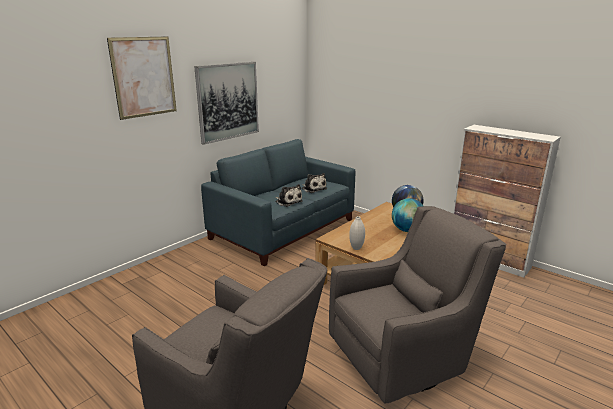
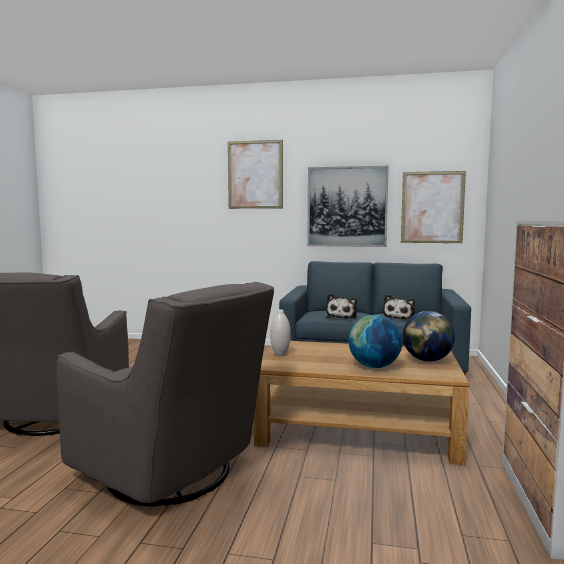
camera: 60 degrees right, 15 degrees down
(281, 94) = (432, 207): none -> picture

